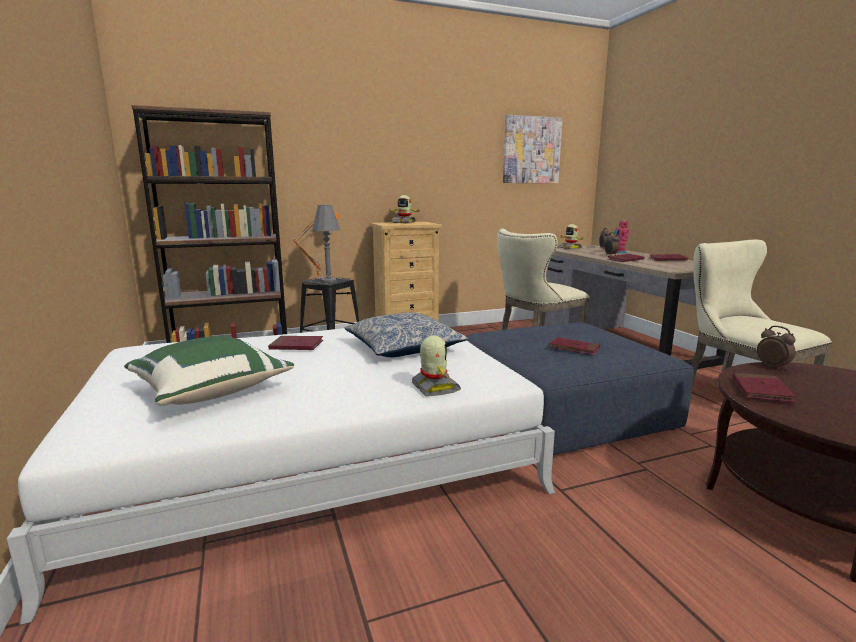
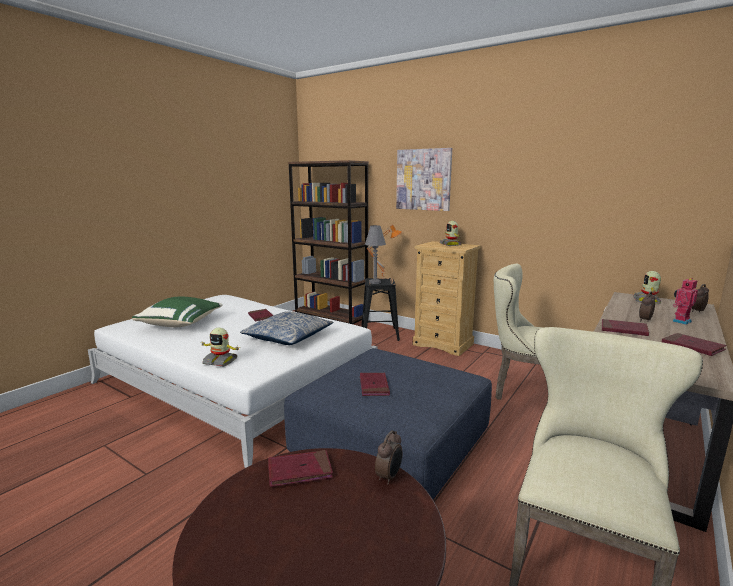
camera: 55 degrees right, 0 degrees up
(434, 388) = (220, 361): toy robot -> toy robot turned 75 degrees clockwise
(531, 150) = (618, 177): picture -> picture (423, 179)

